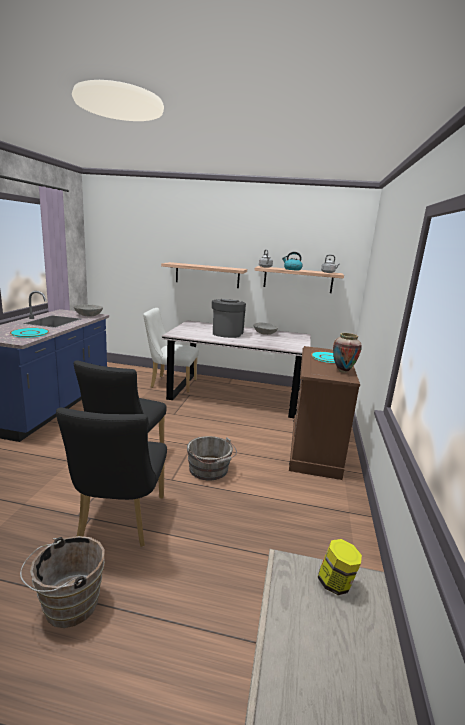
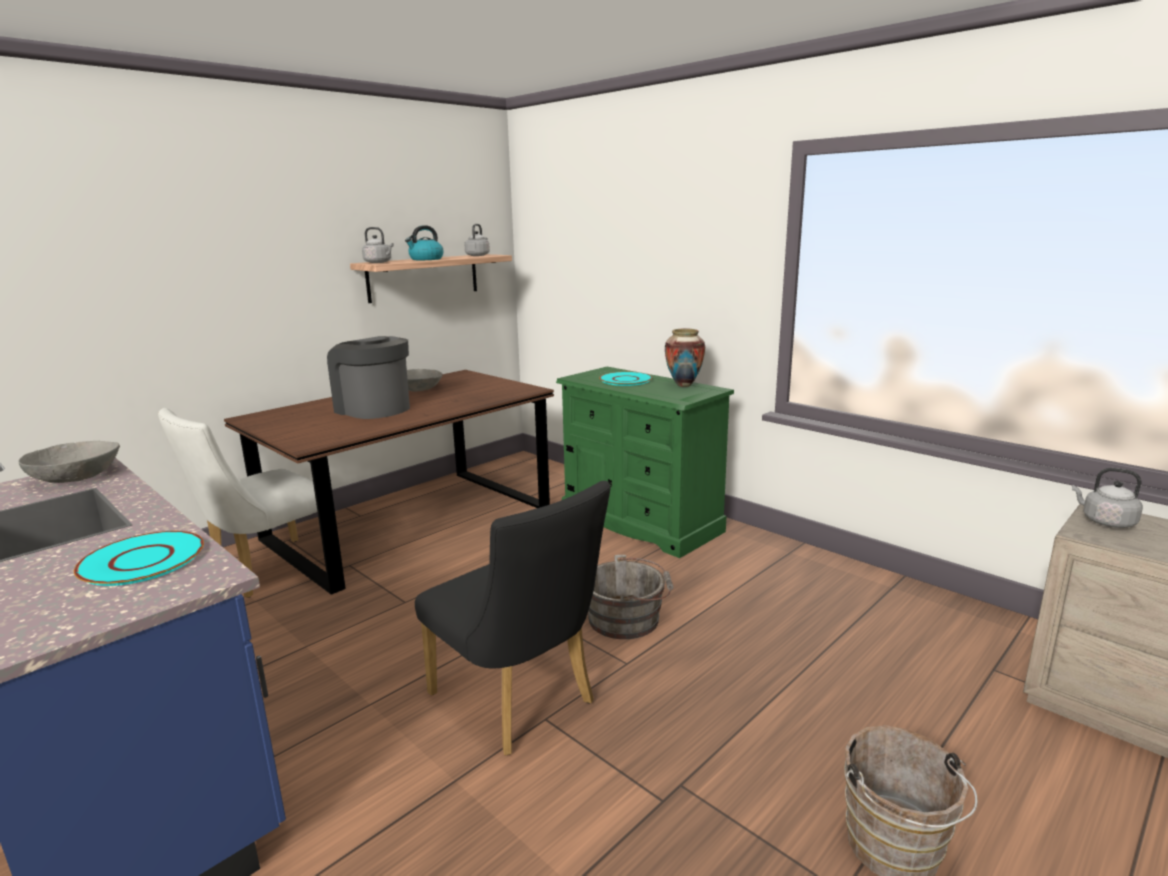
camera: 55 degrees left, 0 degrees up
(119, 522) = (712, 750): black chair -> none
(207, 275) = (245, 302): shelf -> none
(236, 394) = (411, 522): grey dining table -> brown dining table
(314, 448) = (640, 521): brown dresser -> green dresser
(336, 583) = (1105, 522): jar -> grey kettle

